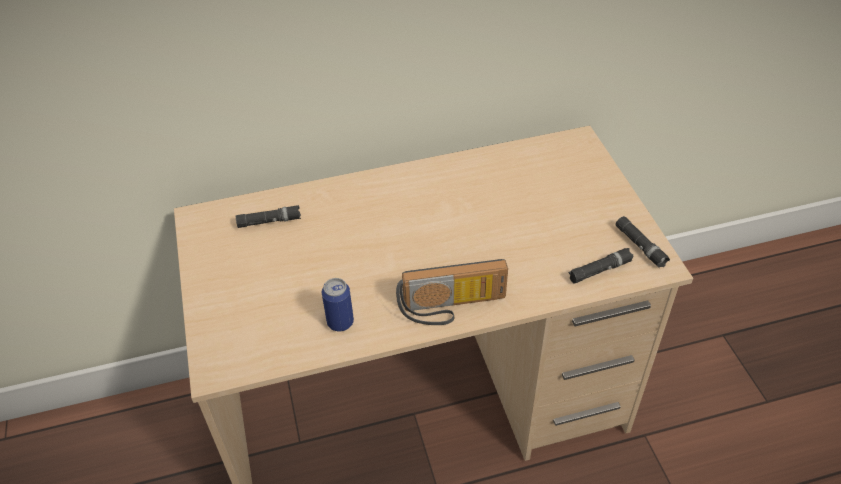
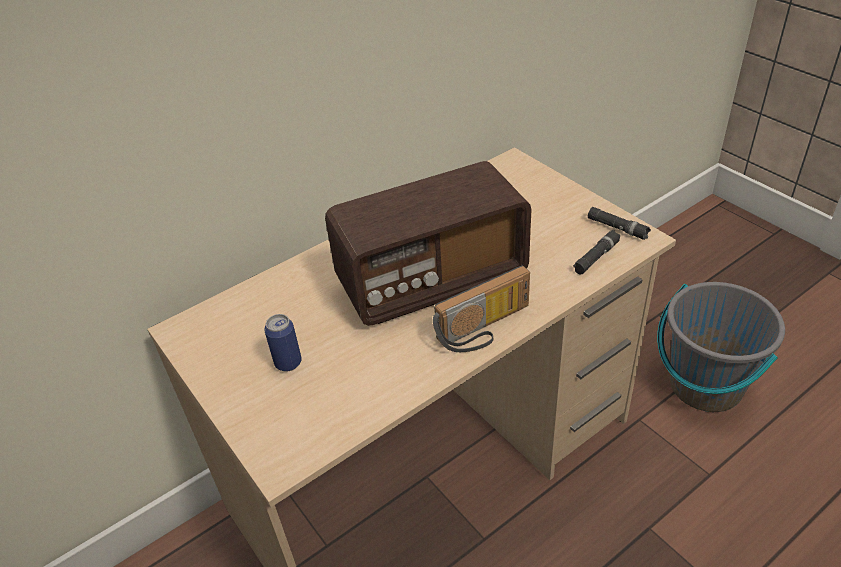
camera: 20 degrees left, 5 degrees down
(269, 221) = (259, 310): black flashlight -> none
(340, 322) = (385, 377): can -> can (288, 363)
(431, 242) = (431, 280): none -> radio
(732, 426) = (705, 385): none -> grey bucket

